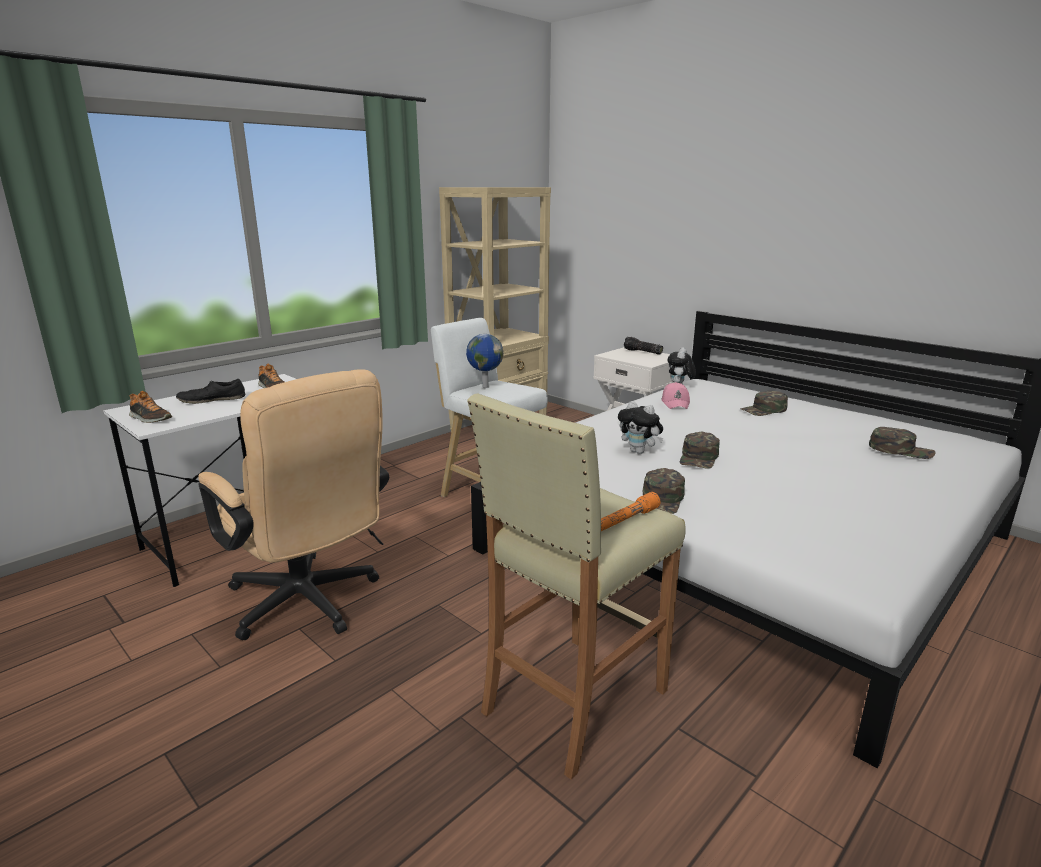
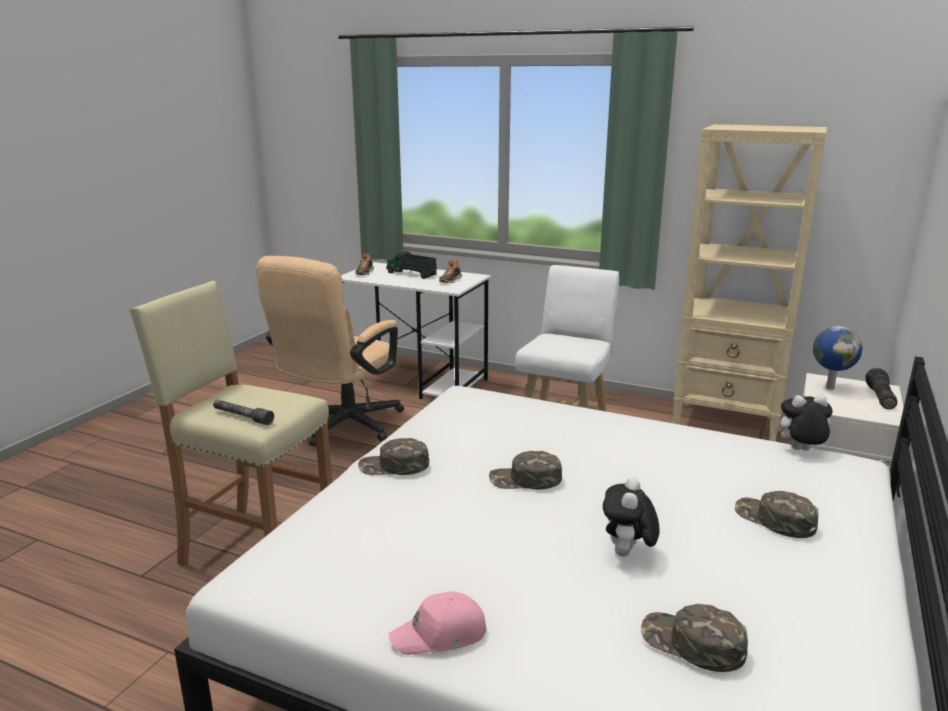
camera: 70 degrees right, 0 degrees up
(212, 400) = (411, 274): black shoe -> toy truck
(484, 387) = (561, 338): globe -> globe (829, 388)
(625, 520) = (242, 417): orange flashlight -> grey flashlight
(639, 452) = (517, 446): plush toy -> plush toy (627, 554)
(675, 403) = (718, 452): pink cap -> pink cap (440, 635)
(900, 450) = (692, 643): green cap -> green cap turned 120 degrees clockwise

